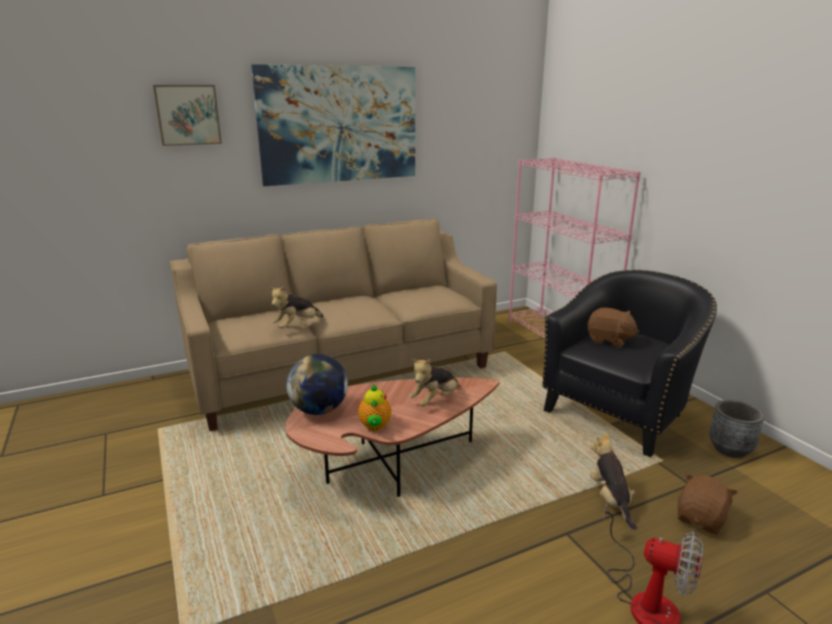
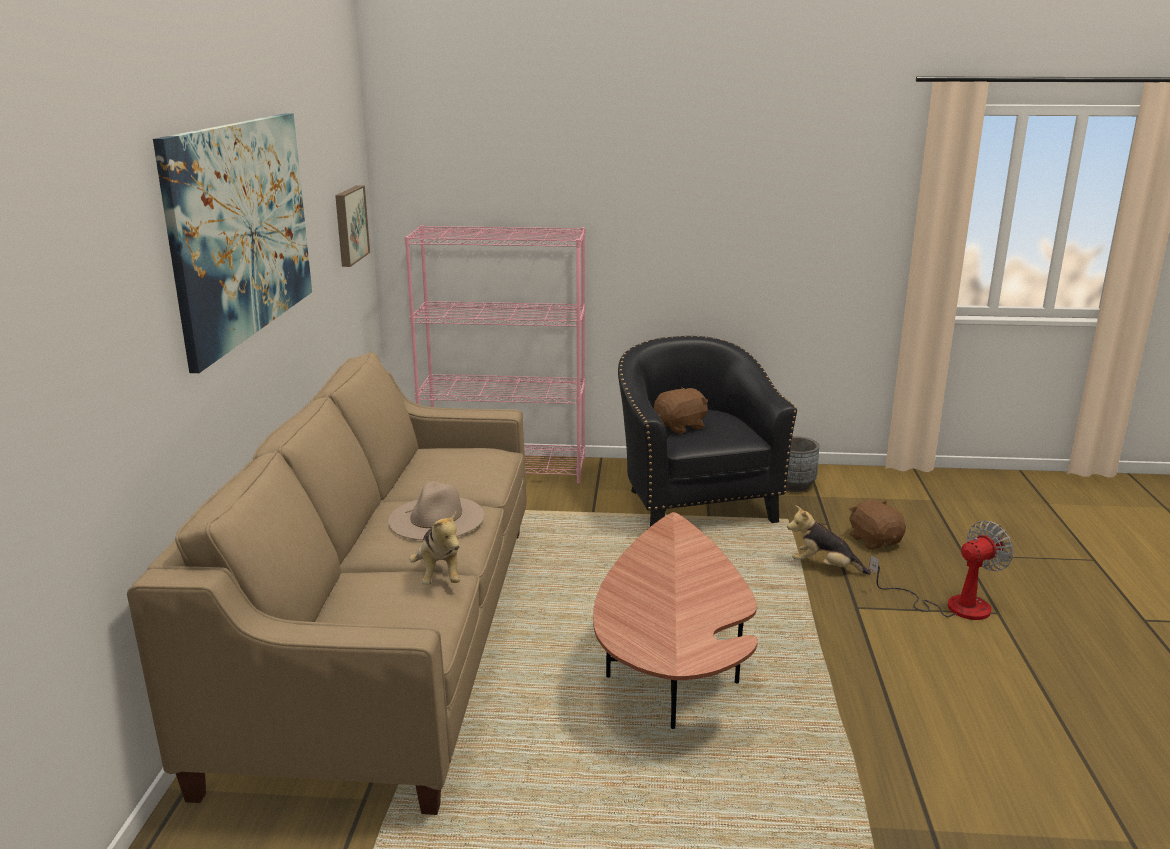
camera: 60 degrees left, 0 degrees up
(188, 115) = (97, 262): picture -> picture (349, 225)
(319, 410) = (641, 639): globe -> none
(355, 308) = (436, 518): none -> beige hat
(375, 427) = (714, 611): teapot -> none
(435, 400) = (685, 560): plush toy -> none

